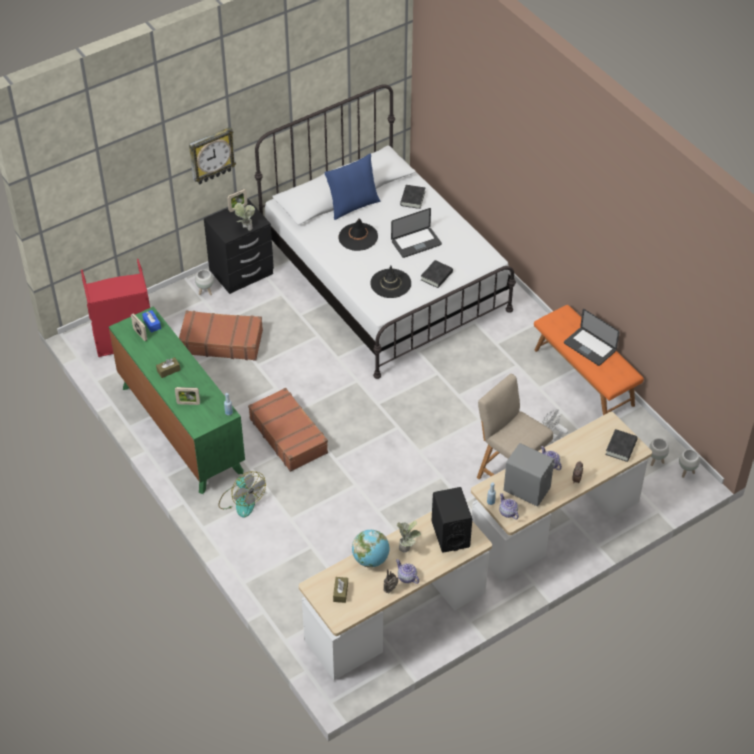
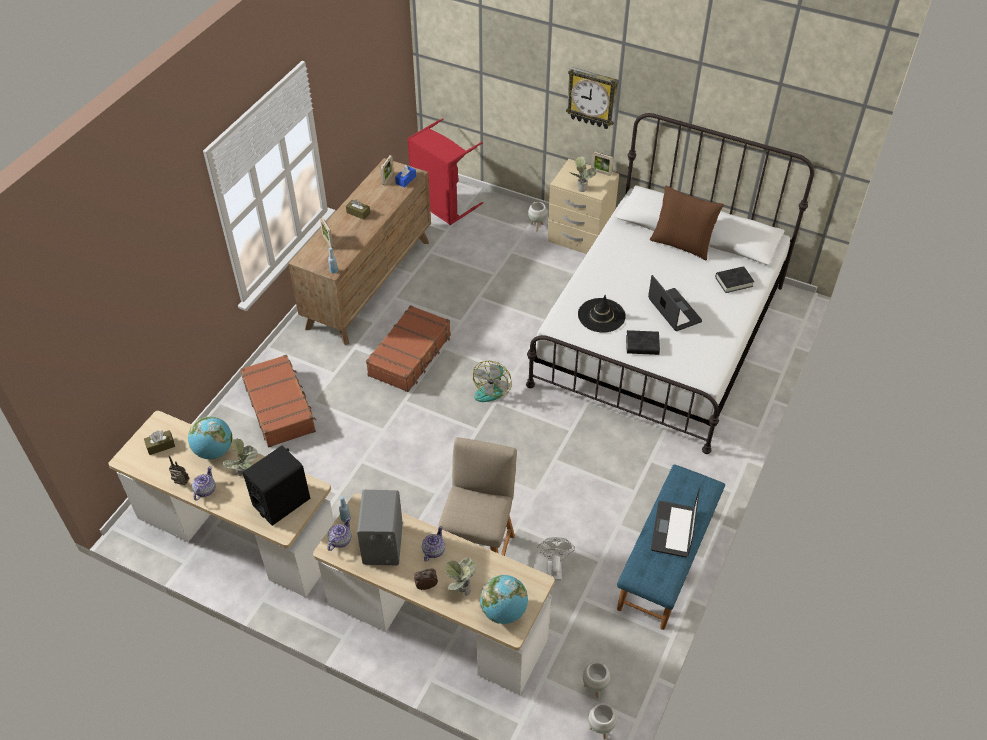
camera: 60 degrees right, 0 degrees up
(181, 428) = (369, 283): green dresser -> brown dresser
(221, 342) = (487, 262): brown suitcase -> brown suitcase (280, 407)
(241, 501) = (313, 358): fan -> fan (492, 389)
(242, 273) = (579, 237): black nightstand -> beige nightstand
(352, 205) = (682, 244): blue pillow -> brown pillow
(358, 237) = (643, 266): black hat -> none
(416, 243) = (674, 310): laptop -> laptop turned 150 degrees counterclockwise
(584, 377) = (667, 560): orange bench -> blue bench
(590, 462) = (460, 589): none -> potted plant
(621, 447) = (504, 611): black book -> globe

